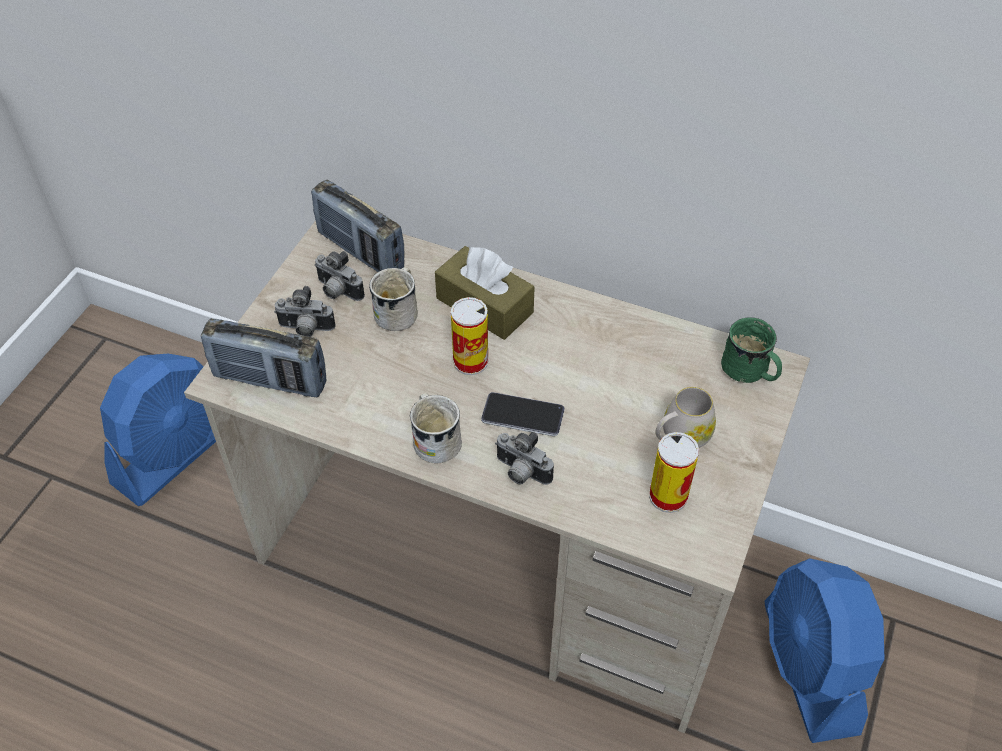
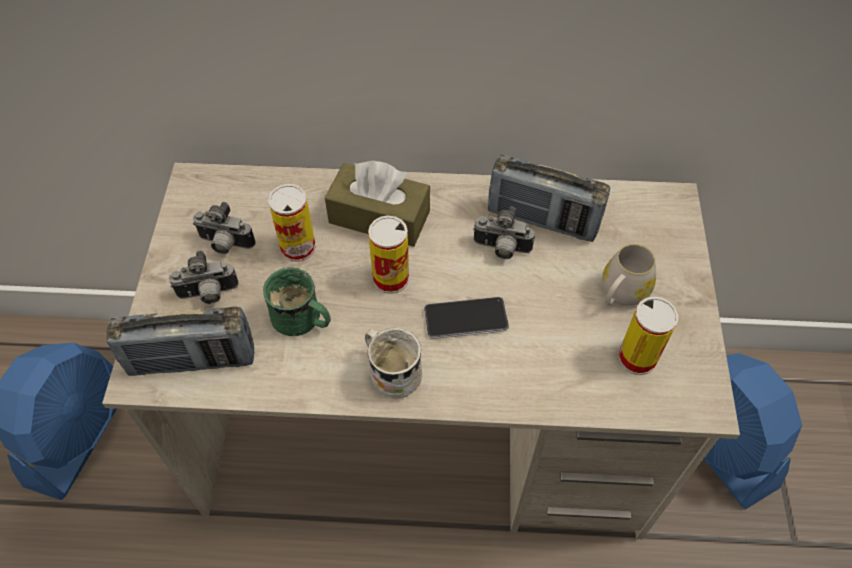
camera: 20 degrees left, 5 degrees up
(360, 252) = (231, 196): radio -> radio (542, 220)
(399, 311) = (298, 247): white mug -> can
(520, 473) = (490, 379): camera -> camera (501, 249)
(749, 372) = (652, 213): green mug -> green mug (303, 321)

